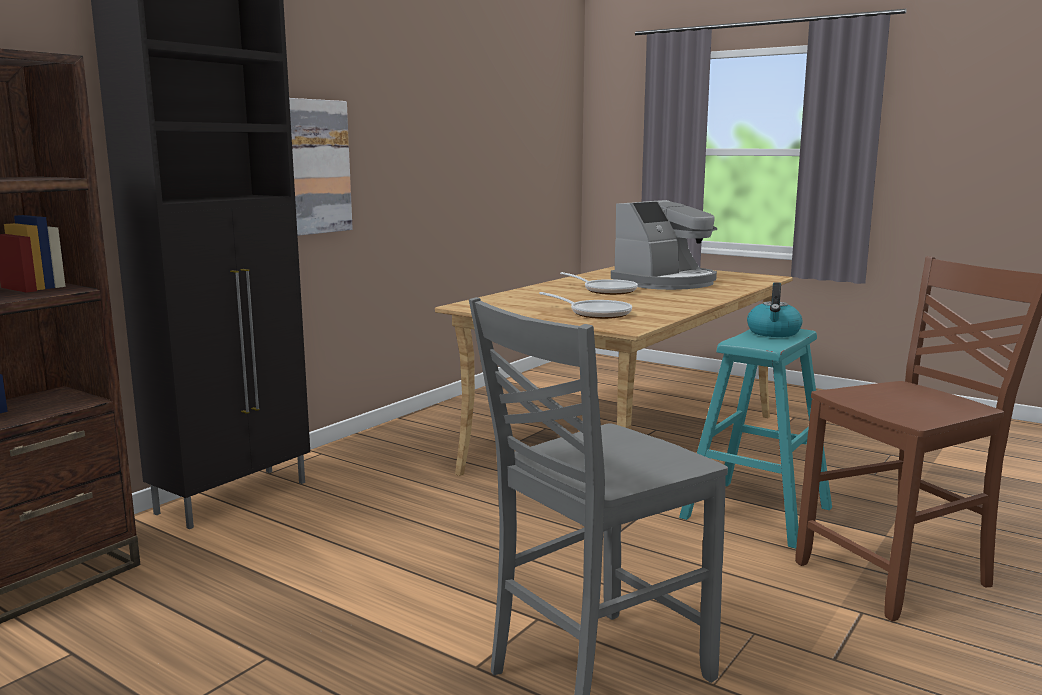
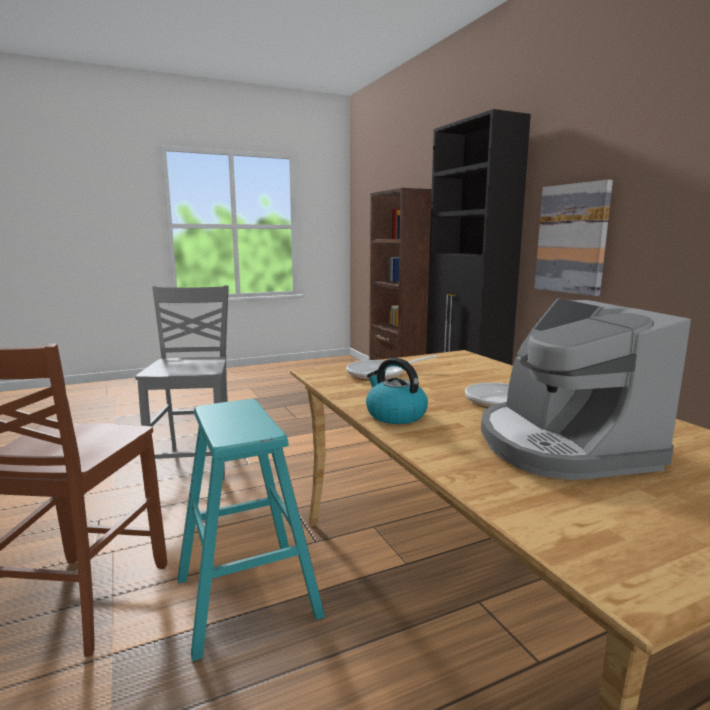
camera: 120 degrees right, 0 degrees up
(774, 333) = (242, 425): kettle -> kettle (395, 415)

